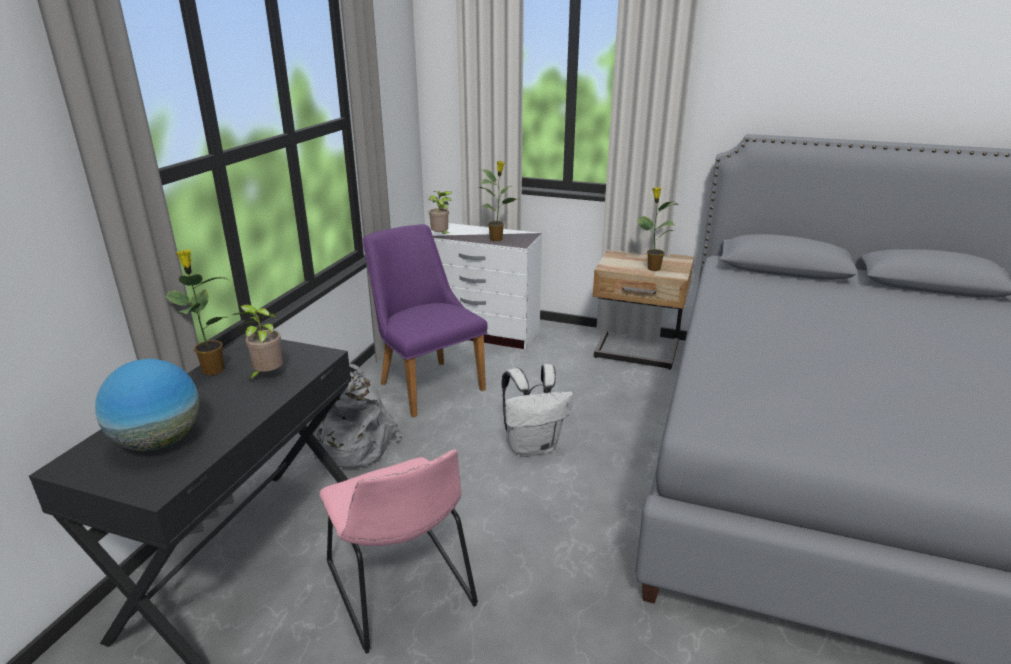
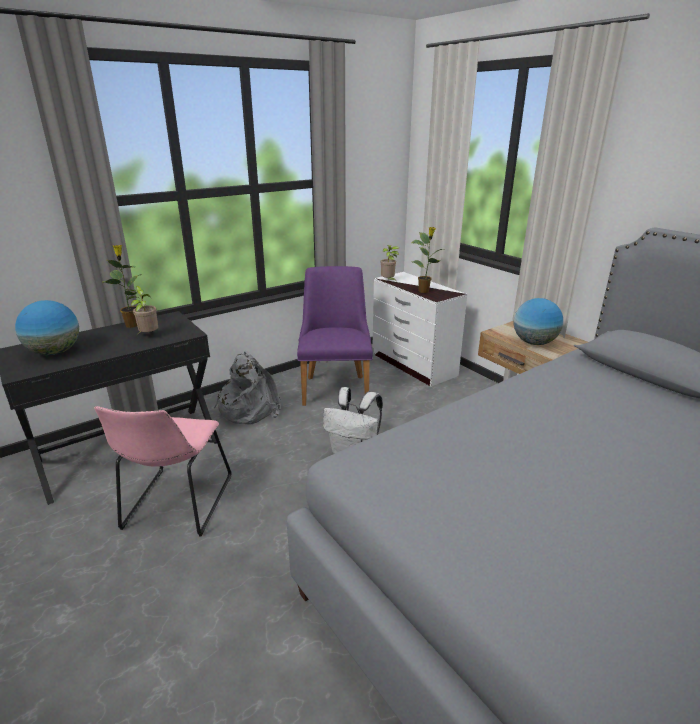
camera: 35 degrees right, 0 degrees up
(652, 268) = (534, 343): potted plant -> globe

